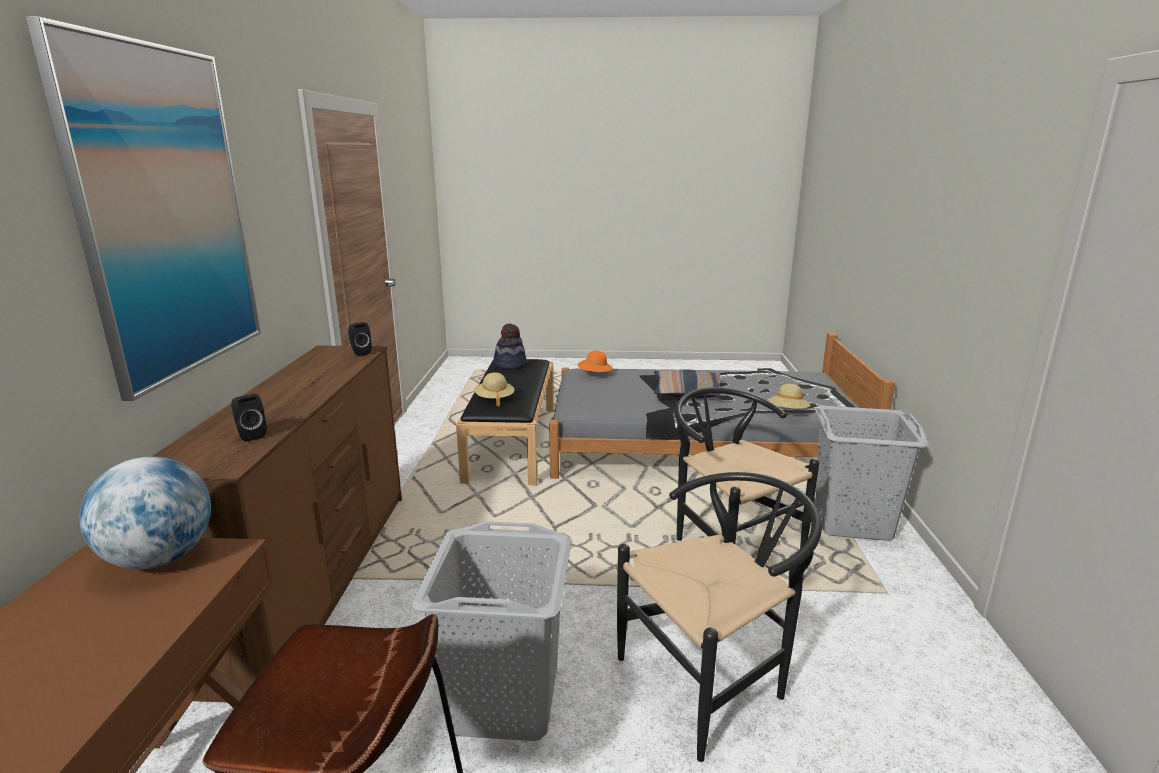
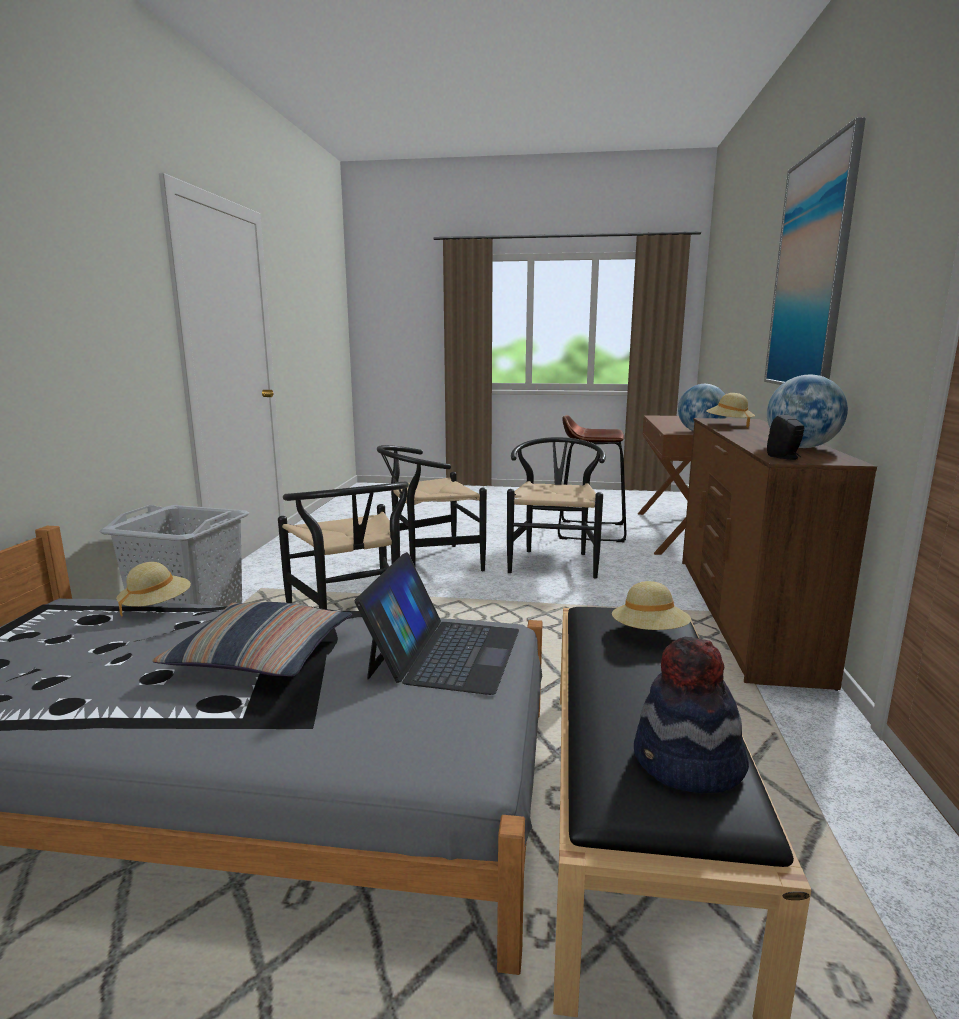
camera: 175 degrees left, 5 degrees down
(250, 435) = (729, 424): black speaker -> beige hat
(309, 368) = (801, 447): none -> globe
(503, 701) = (554, 561): grey laundry basket -> black chair
(594, 374) = (430, 737): orange hat -> none
(600, 397) = (445, 653): none -> laptop

